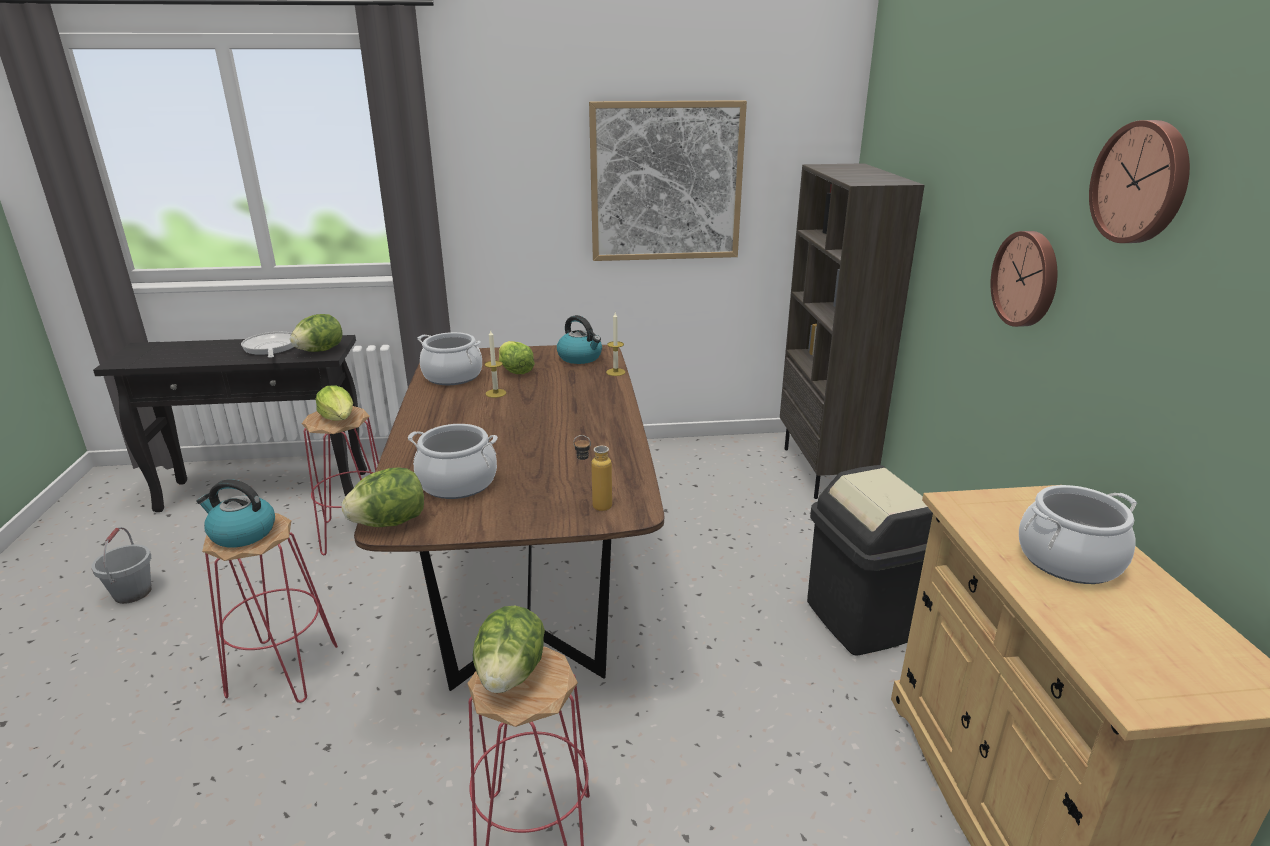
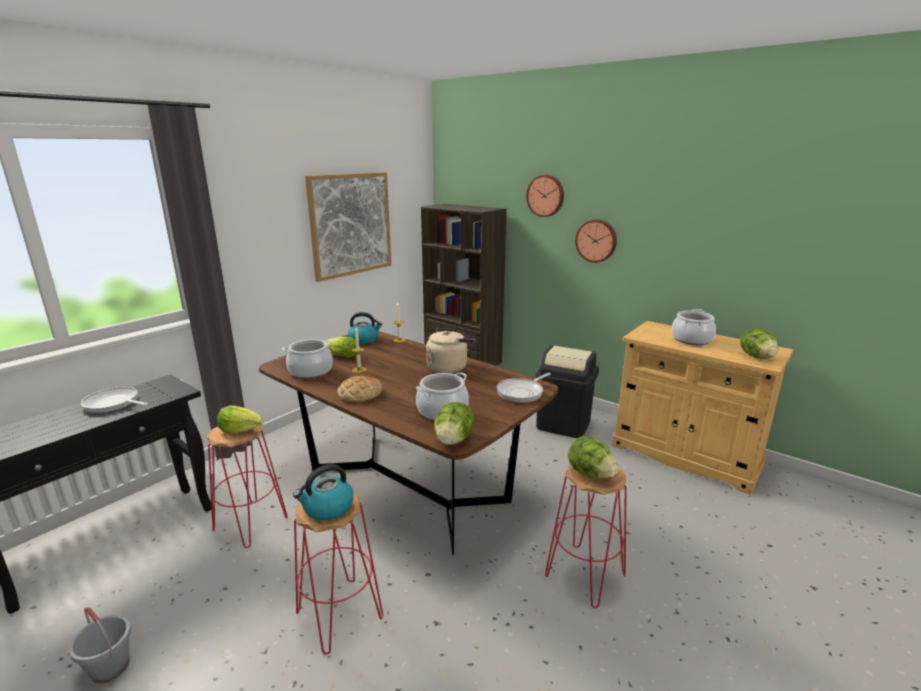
camera: 45 degrees left, 5 degrees down
(320, 350) = (167, 391): lettuce -> lettuce (756, 357)
(436, 422) = (360, 394): none -> bread
(589, 431) = (449, 367): none -> beige kettle
(594, 506) = (522, 392): bottle -> frying pan
(1142, 182) = (657, 191): wall clock -> wall clock (546, 195)

